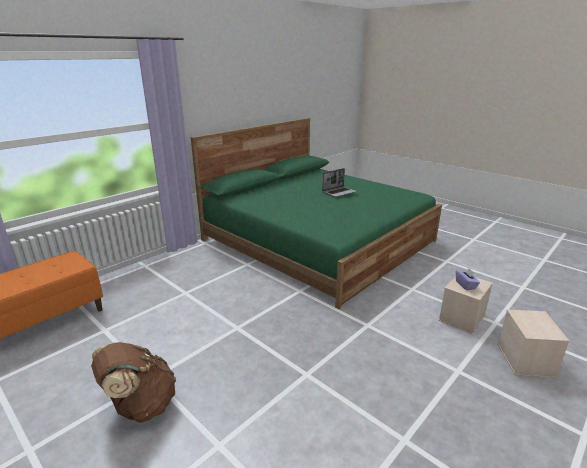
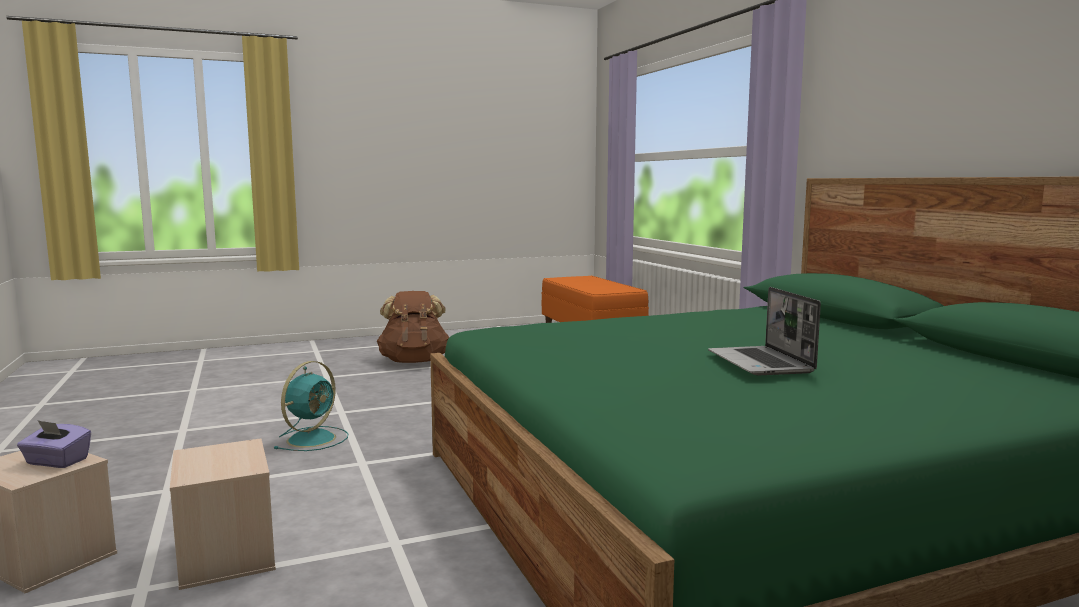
camera: 115 degrees right, 15 degrees down
(357, 359) = (313, 438): none -> turquoise fan
(466, 285) = (225, 457): purple tissue box -> purple tissue box (56, 462)

